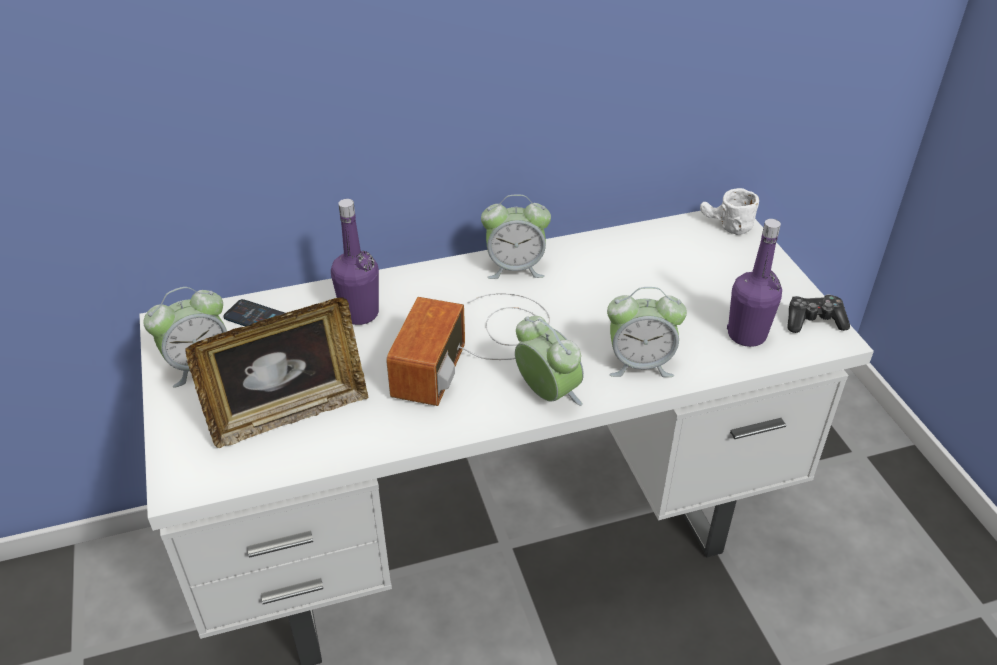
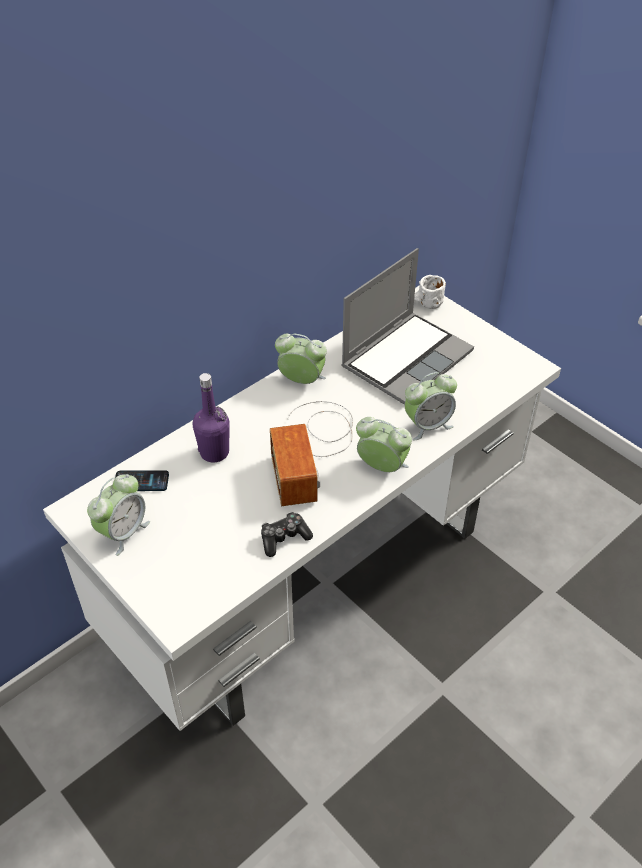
camera: 25 degrees left, 5 degrees up
(289, 413) = (216, 543): picture frame -> none
(515, 268) = (301, 381): alarm clock -> alarm clock turned 135 degrees counterclockwise
(663, 279) = (406, 358): none -> laptop
(746, 335) = (481, 382): purple bottle -> none
(813, 321) = (516, 358): game controller -> game controller (284, 538)

